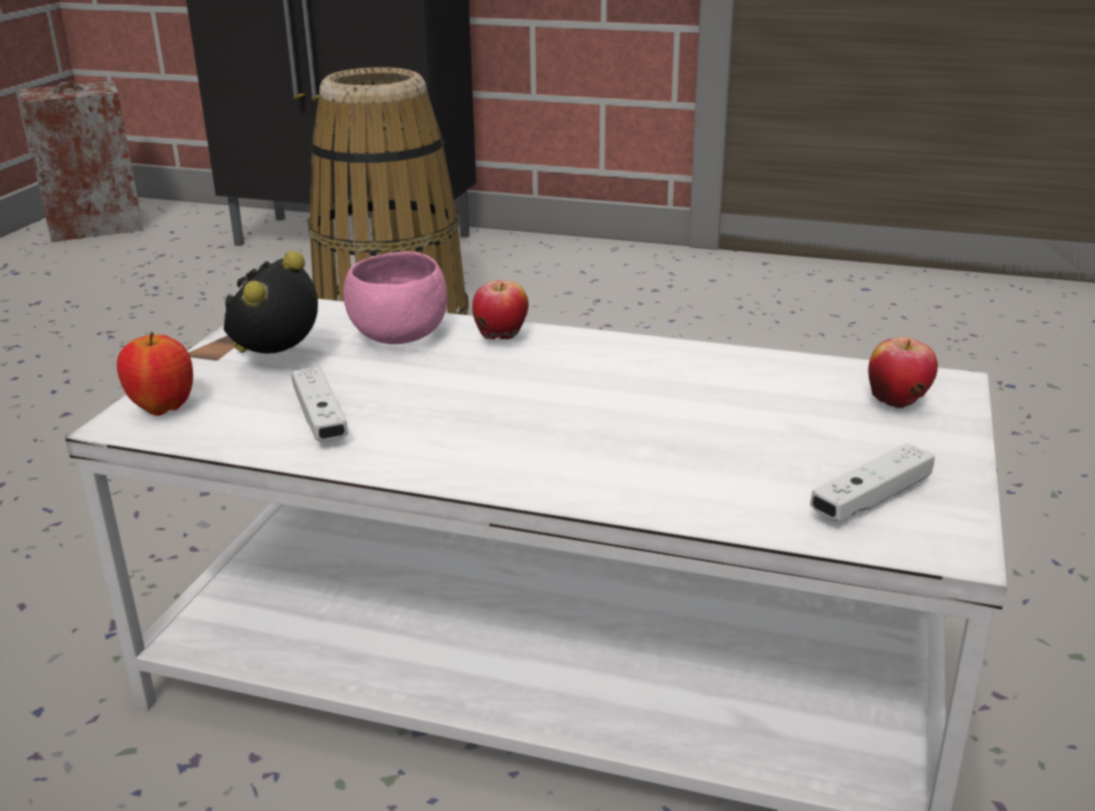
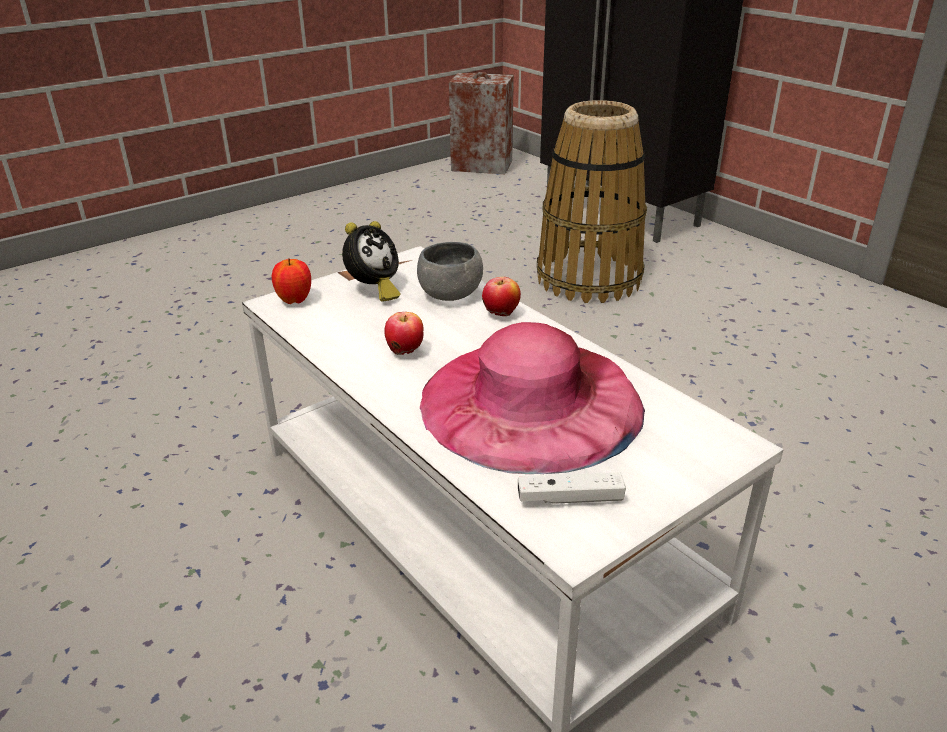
camera: 35 degrees right, 5 degrees up
(277, 362) = (373, 291): alarm clock -> alarm clock turned 150 degrees clockwise
(320, 419) = (353, 332): white game controller -> none
(399, 336) = (450, 294): pink bowl -> grey bowl
(679, 418) = (531, 402): none -> pink hat
(897, 403) = (681, 445): apple -> apple (405, 352)

